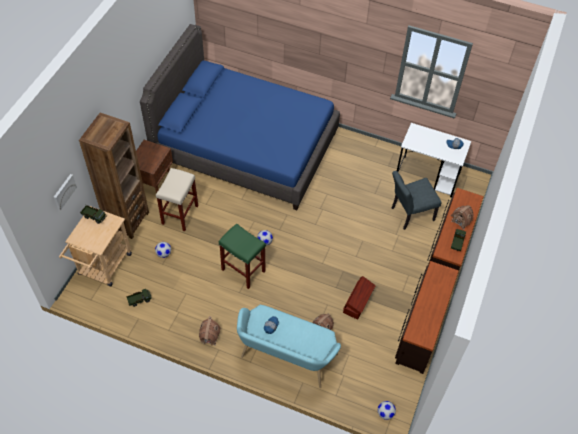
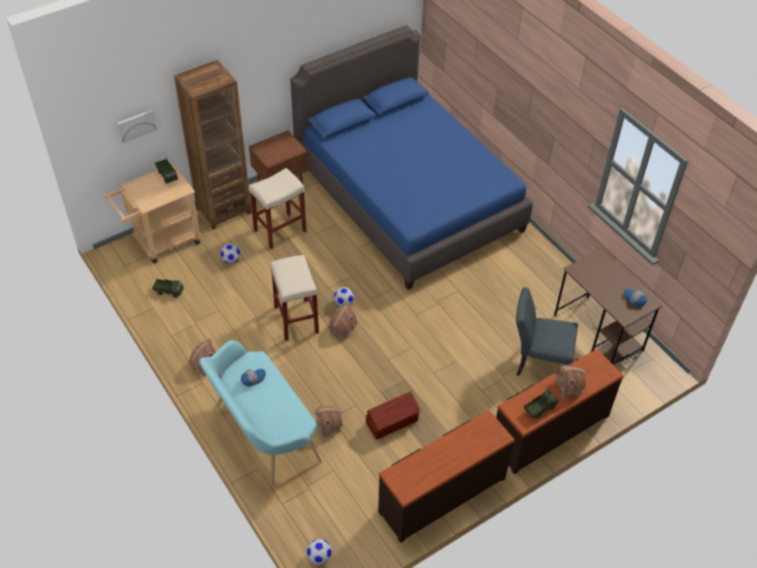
camera: 35 degrees right, 5 degrees down
(242, 270) = (295, 319): green stool -> beige stool
(278, 260) = (342, 330): none -> toy house
(427, 176) = (598, 333): white desk -> brown desk

